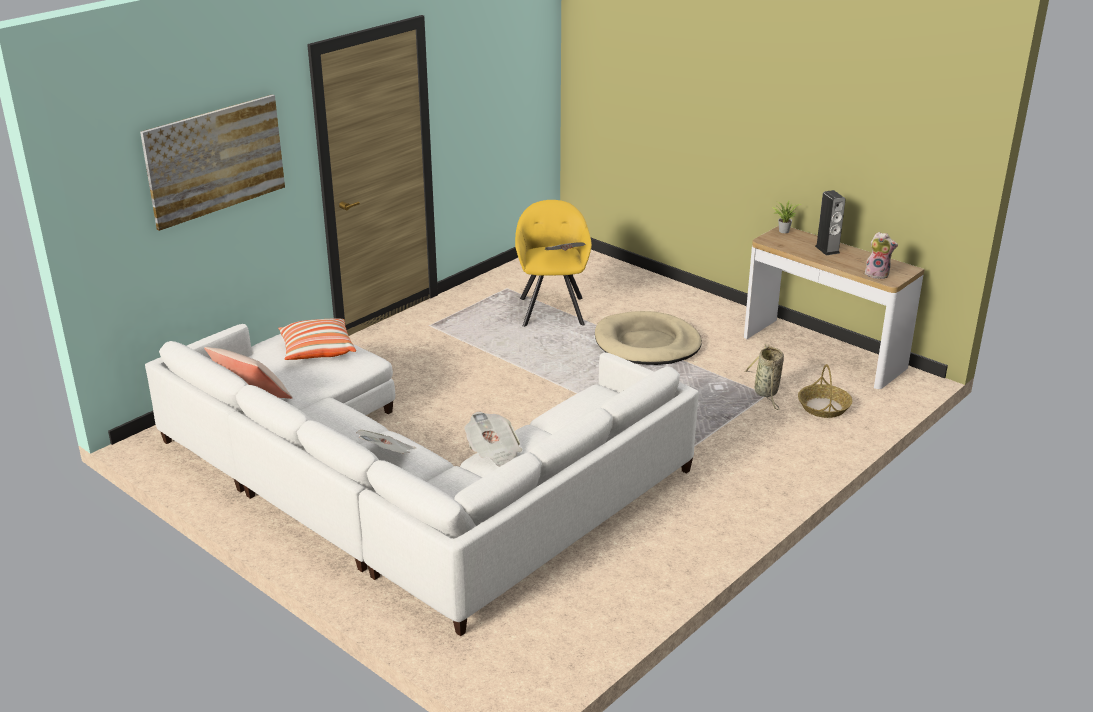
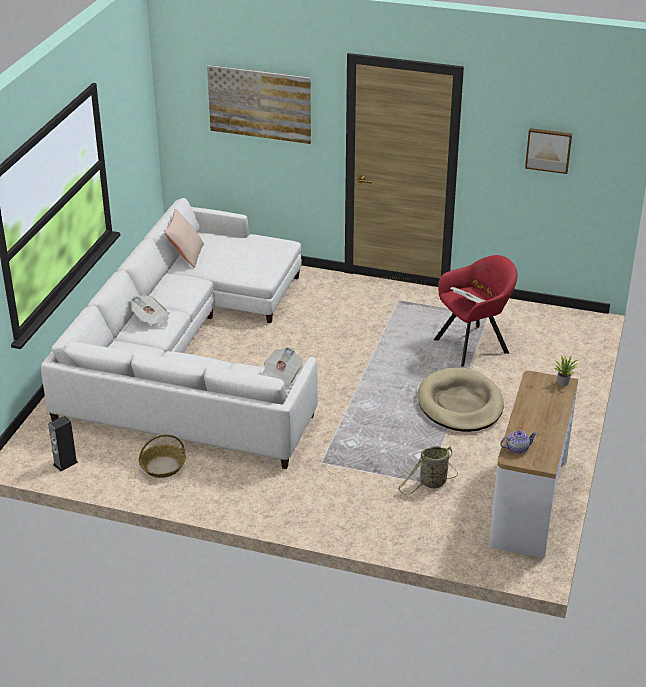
camera: 65 degrees right, 5 degrees up
(317, 351) = (259, 256): pillow -> none
(493, 452) = (178, 356): newspaper -> newspaper (281, 378)
(502, 81) = (548, 150): none -> picture
(552, 309) = (474, 345): yellow armchair -> red armchair
(823, 407) = (433, 519): basket -> basket (163, 466)
(827, 249) = (545, 413): speaker -> speaker (65, 463)
(877, 274) = (517, 448): plush toy -> teapot

